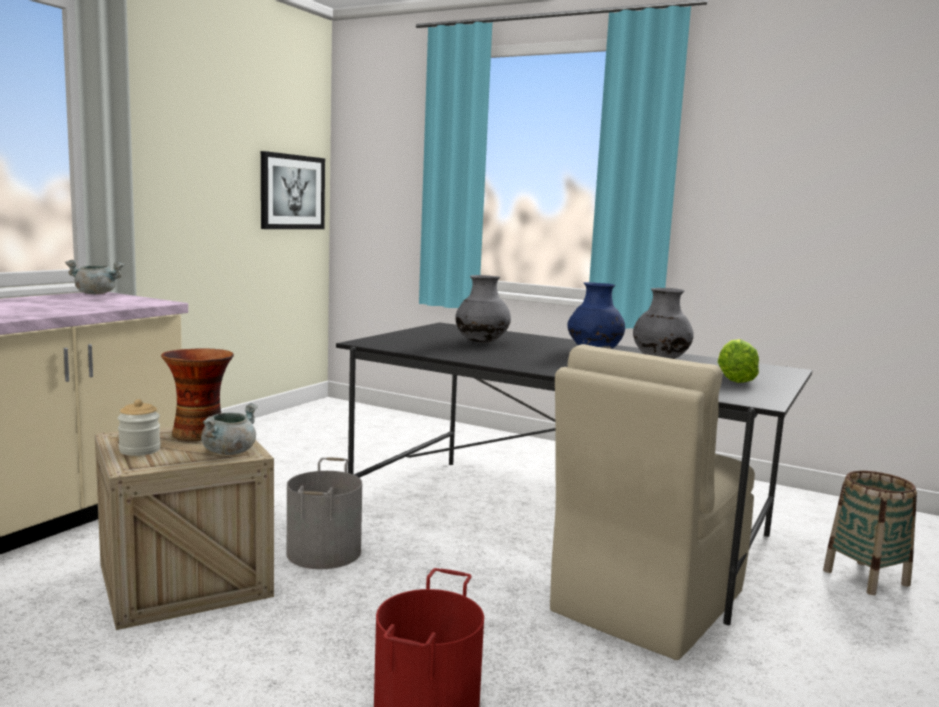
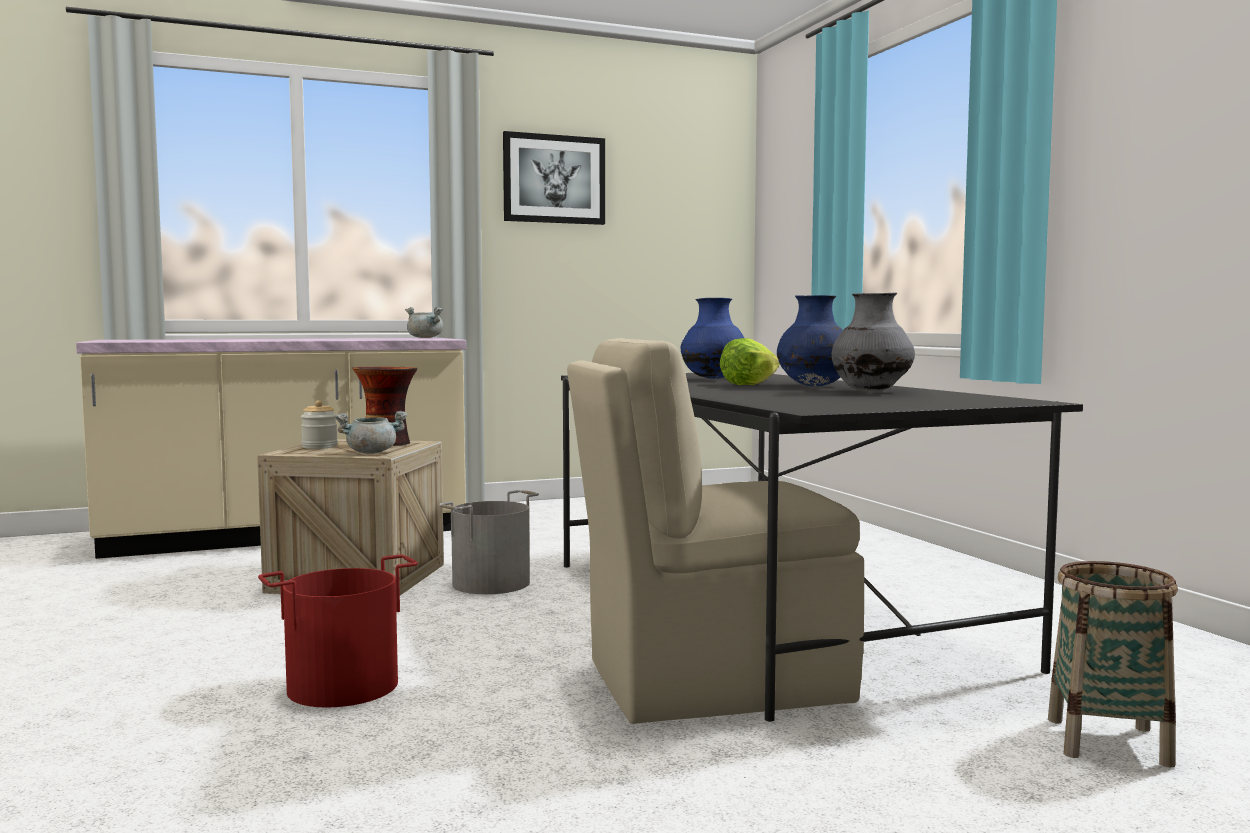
camera: 40 degrees right, 5 degrees down
(292, 192) = (695, 246): picture -> picture (554, 179)
(482, 342) = (713, 379): grey vase -> blue vase
(734, 379) = (886, 401): lettuce -> lettuce (748, 384)

